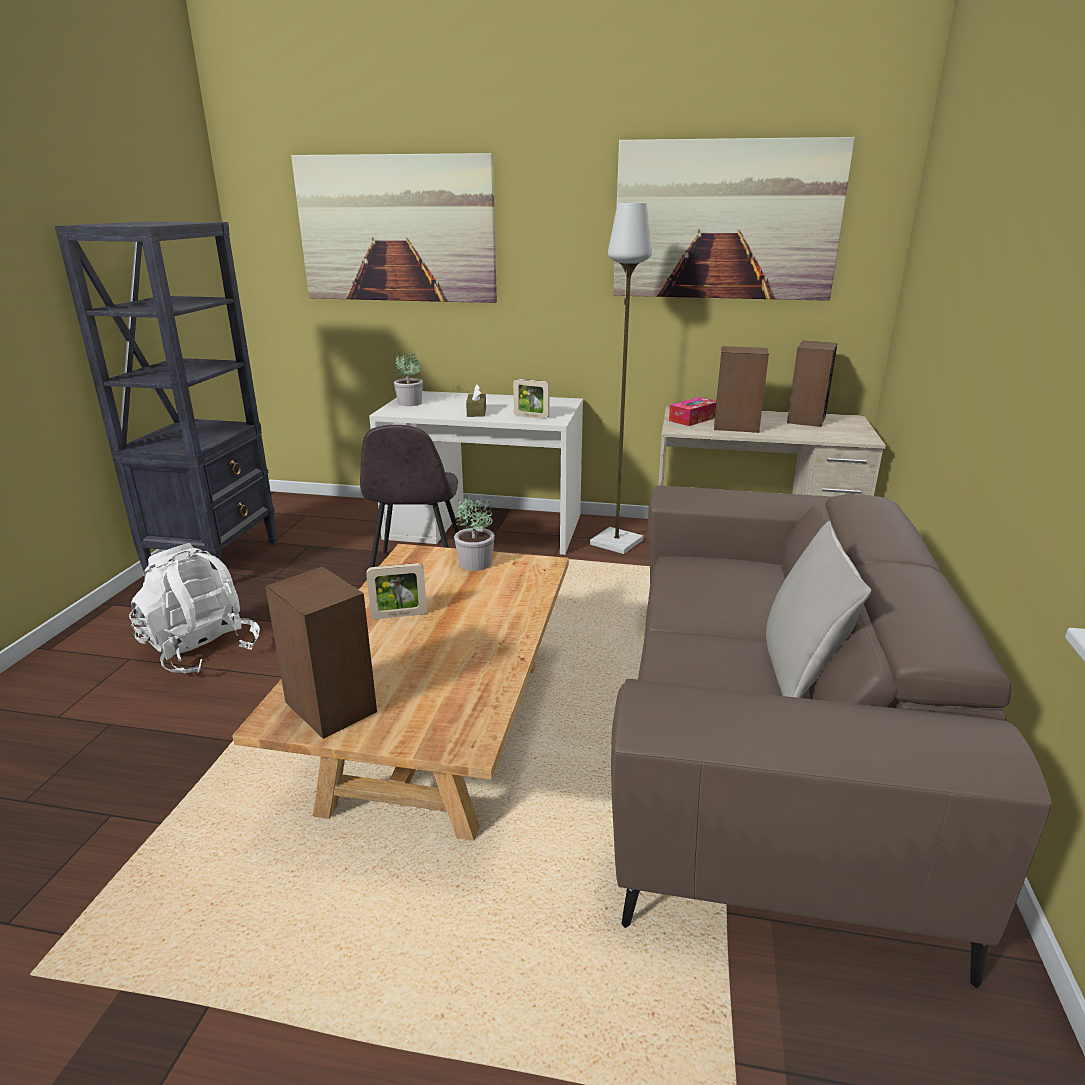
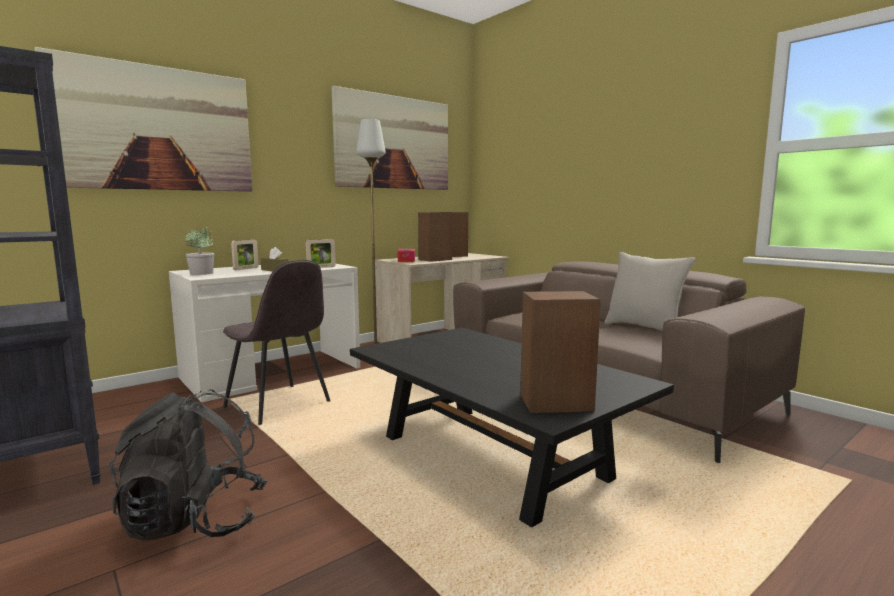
camera: 50 degrees left, 15 degrees down
(201, 650) = (194, 521): white backpack -> black backpack
(399, 615) = (459, 367): picture frame -> picture frame (246, 269)
(440, 732) = (492, 456): beige coffee table -> black coffee table
(475, 563) = (426, 341): potted plant -> none

